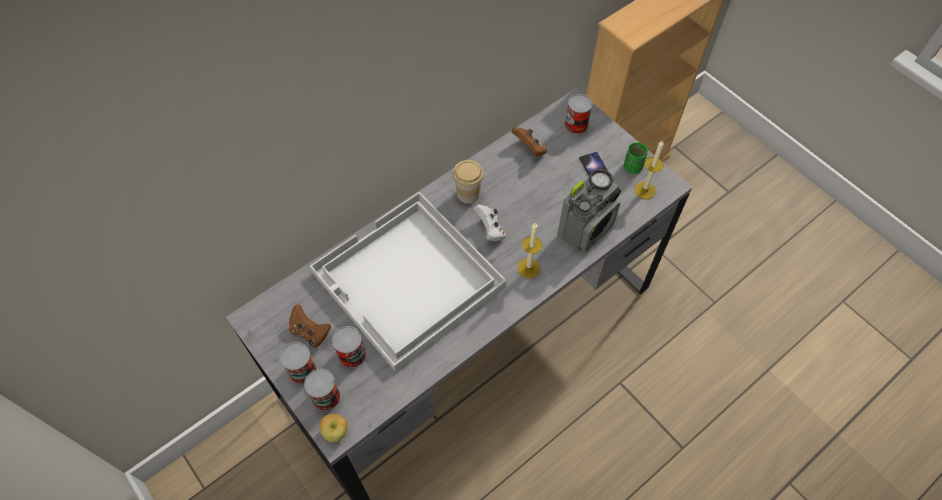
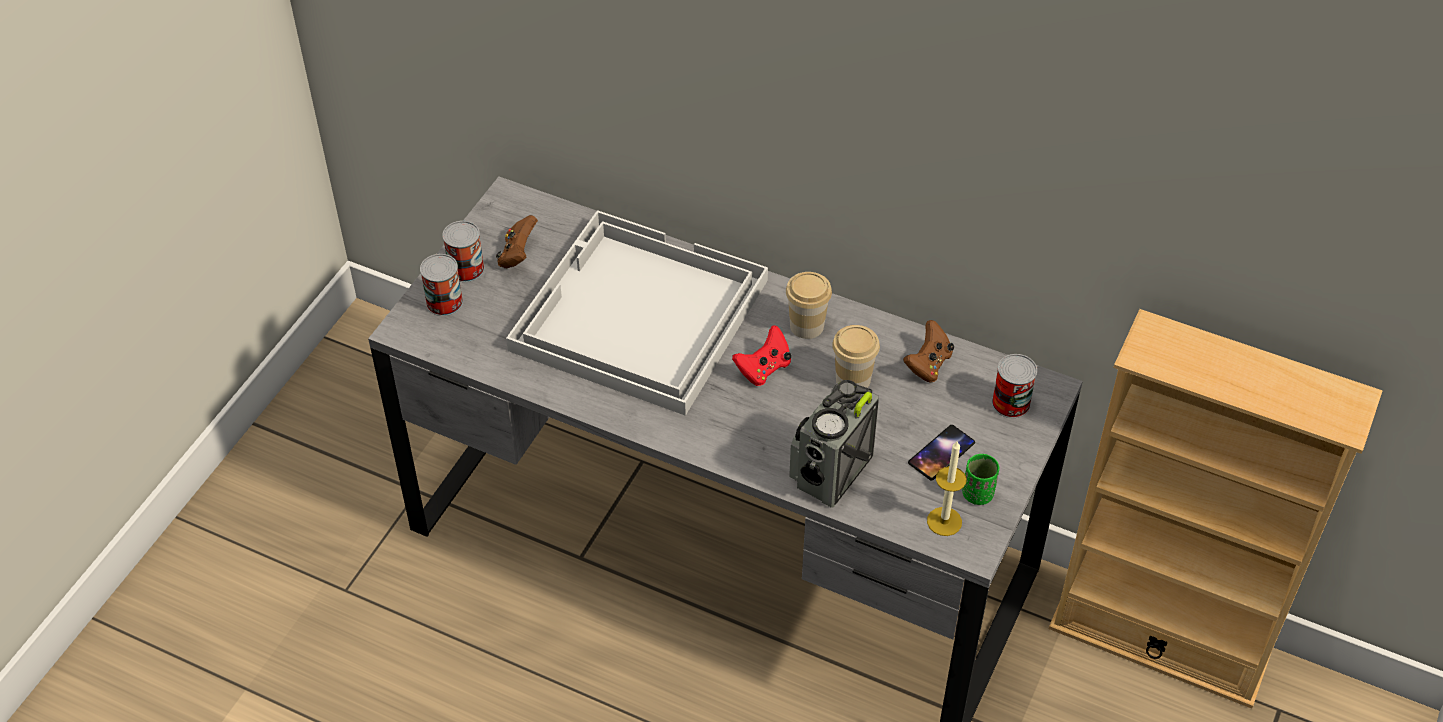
camera: 65 degrees right, 10 degrees down
(336, 432) = (406, 328): apple -> none
(352, 354) = (508, 303): can -> none
(490, 230) = (763, 369): white game controller -> red game controller
(522, 189) = (853, 379): none -> cup
(529, 268) = (728, 430): candle -> none
(586, 229) = (830, 472): radio -> radio turned 105 degrees clockwise

